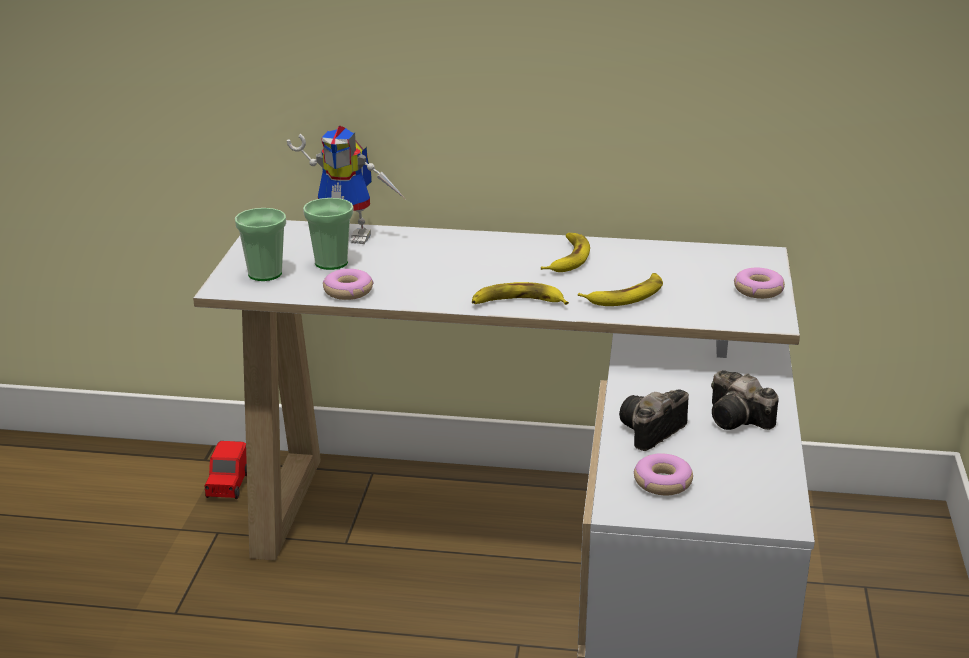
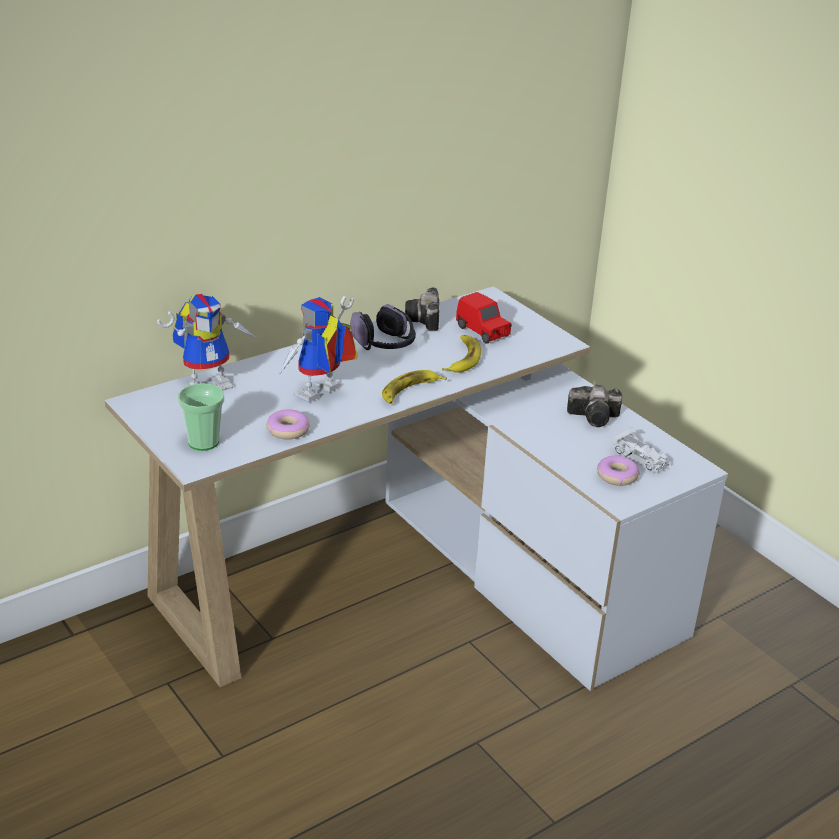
camera: 45 degrees left, 5 degrees up
(228, 485) = (123, 644): red toy car -> red toy car (483, 332)
(331, 263) = (235, 412): cup -> none
(426, 276) = (319, 396): none -> toy robot
(567, 258) = (384, 344): banana -> headphones
(649, 433) = (566, 448): camera -> camera (425, 321)
(725, 478) = (641, 458): none -> white toy car
(758, 290) = (526, 324): donut -> none

